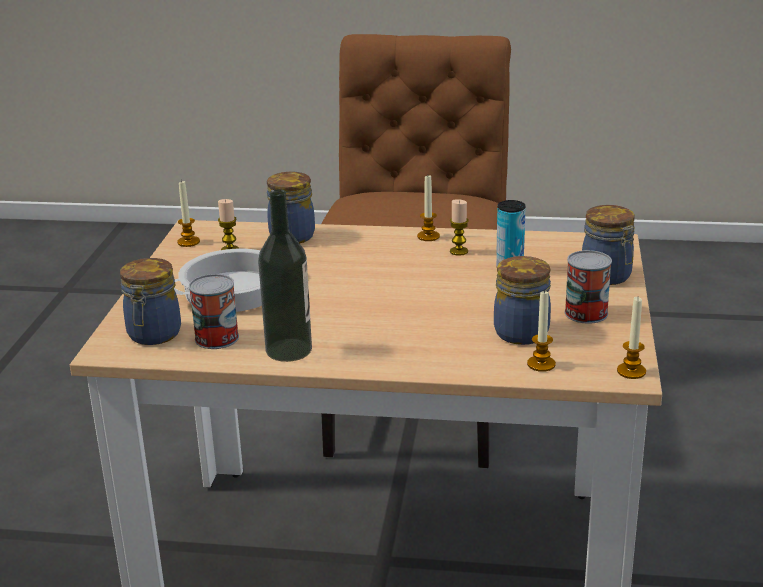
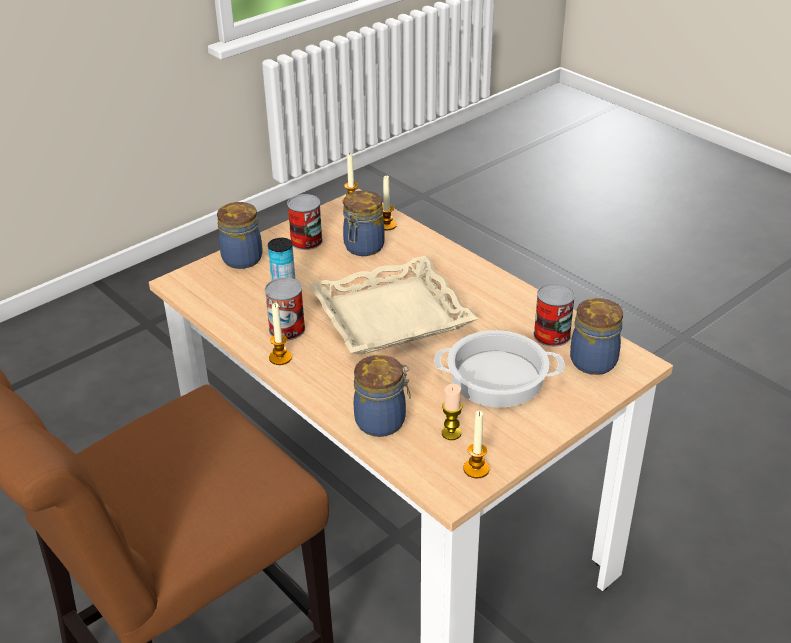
camera: 140 degrees left, 10 degrees up
(289, 350) = (514, 302): bottle -> none
(391, 293) = (391, 314): none -> beige tray
(459, 251) = (287, 329): candle -> can

